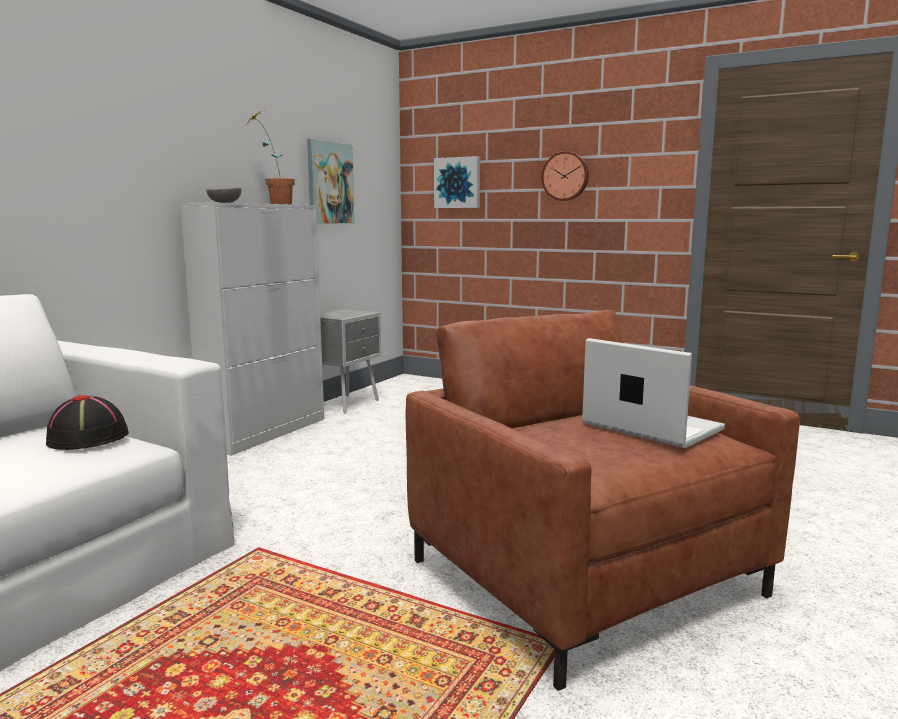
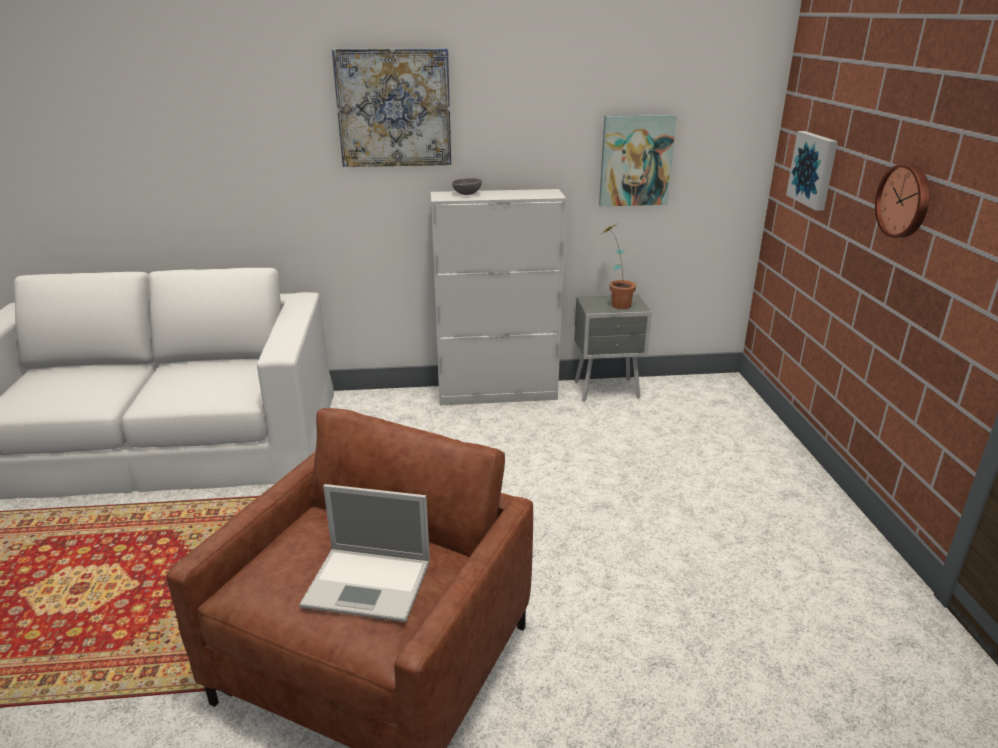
camera: 55 degrees right, 15 degrees up
(88, 438) = (237, 381): black hat -> none
(136, 101) = (394, 108): none -> picture
(274, 204) = (525, 193): potted plant -> potted plant (615, 304)
(649, 426) = (370, 584): laptop -> laptop turned 90 degrees clockwise

